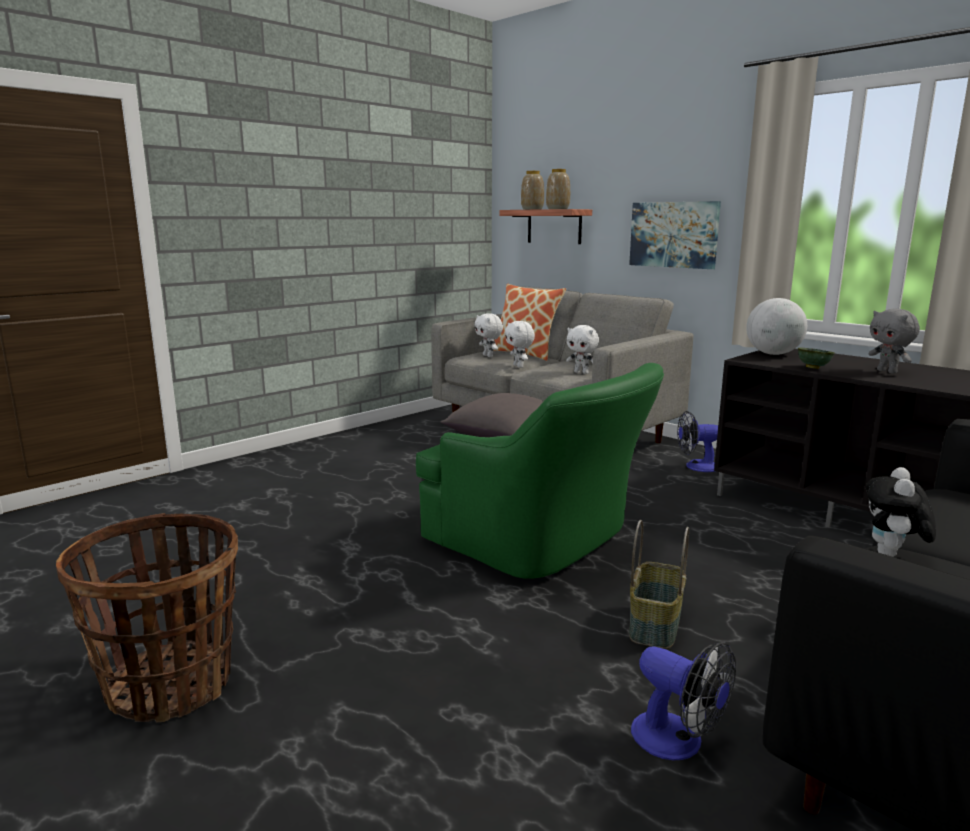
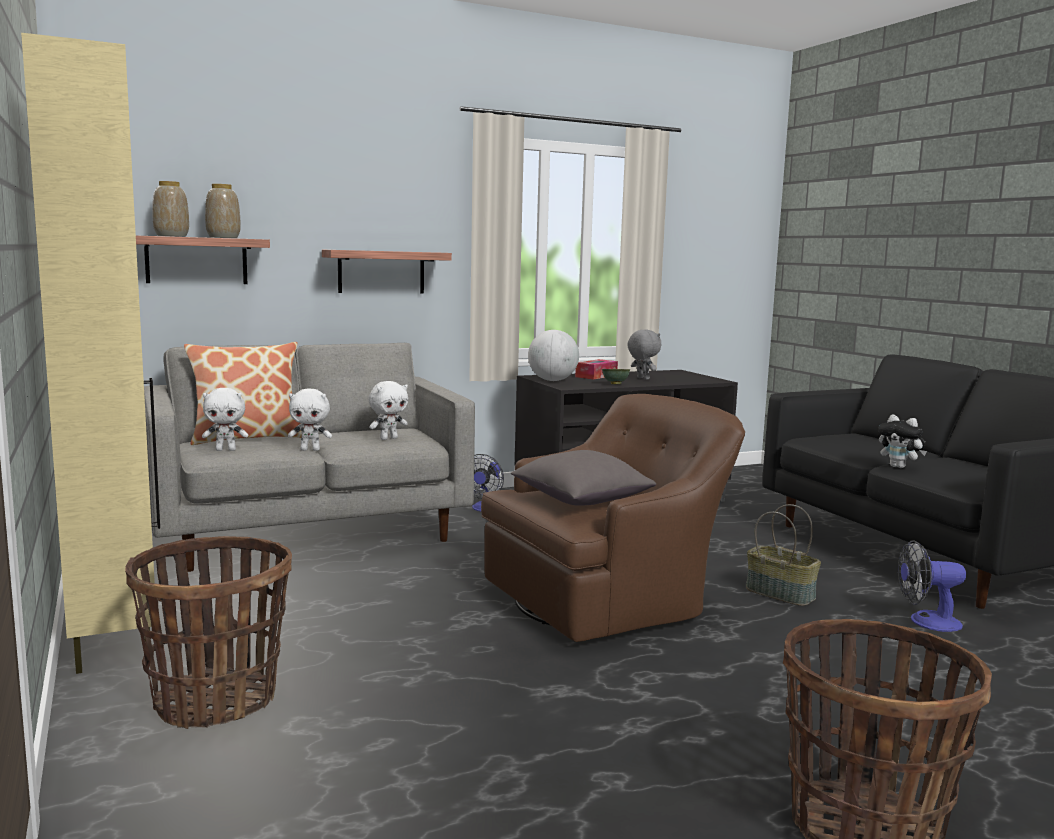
camera: 70 degrees left, 5 degrees down
(296, 469) = (216, 700): none -> basket
(360, 435) = (115, 634): none -> beige cabinet
(541, 540) = (608, 598): green armchair -> brown armchair
(674, 234) = (381, 272): picture -> shelf
(678, 742) = (926, 622): fan -> fan turned 150 degrees counterclockwise
(850, 360) = (596, 376): none -> tissue box
(887, 371) = (642, 378): grey plush toy -> grey plush toy turned 120 degrees counterclockwise

